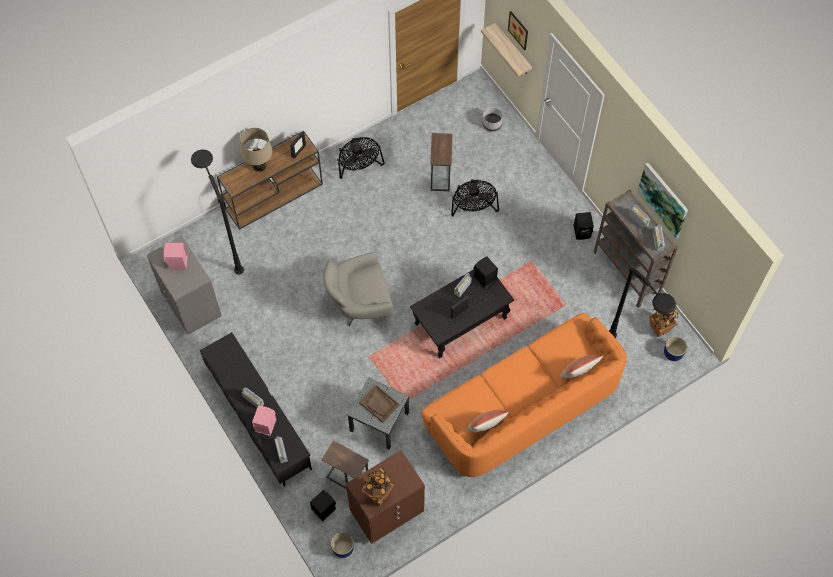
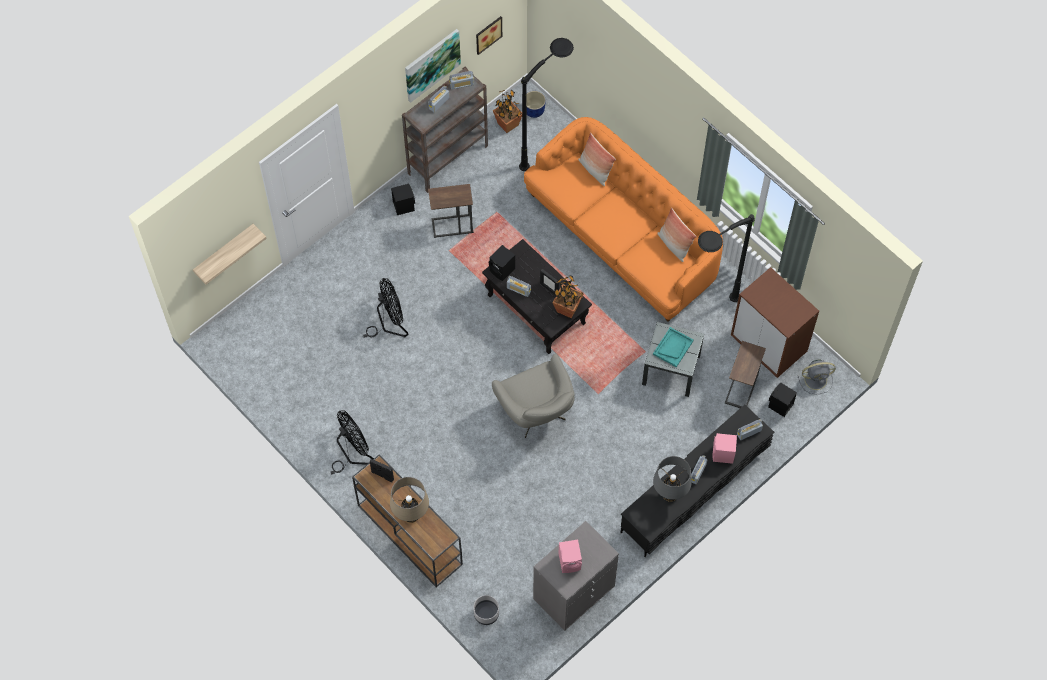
camera: 100 degrees left, 0 degrees up
(227, 245) = (486, 573): black floor lamp -> black floor lamp (707, 315)
(239, 374) = (670, 494): none -> grey table lamp
(343, 548) = (816, 379): blue planter -> grey fan
(377, 495) = (792, 307): potted plant -> potted plant (567, 309)
(379, 404) = (673, 347): brown tray -> turquoise tray
(440, 176) = (353, 357): brown side table -> brown side table (452, 225)
(491, 124) = (272, 313): grey planter -> grey planter (486, 614)
(519, 29) = (224, 223): picture -> picture (487, 34)

